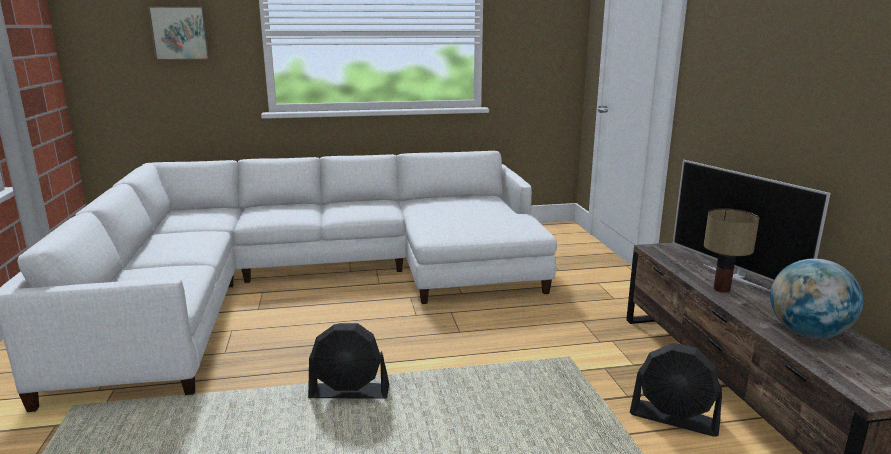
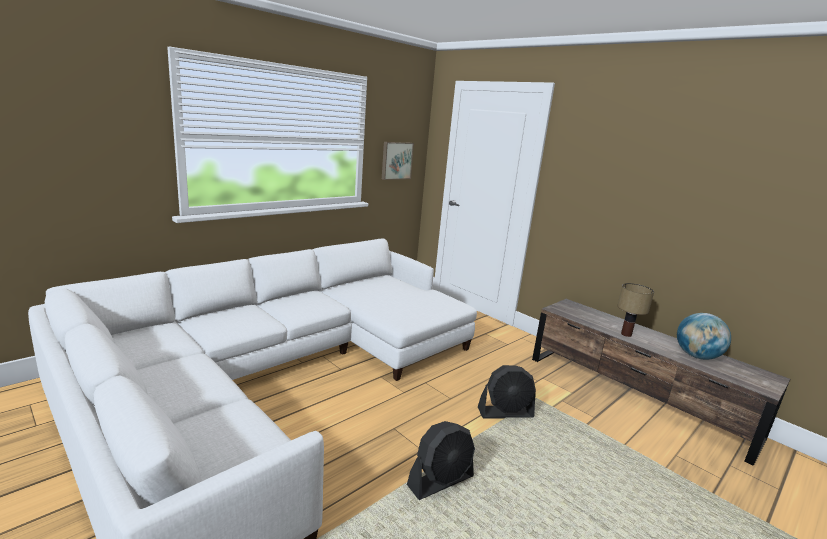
camera: 35 degrees left, 0 degrees up
(180, 33) = (76, 131): picture -> picture (396, 160)
(674, 418) = (630, 425): black fan -> black fan (505, 413)
(736, 277) = (619, 323): television -> none

